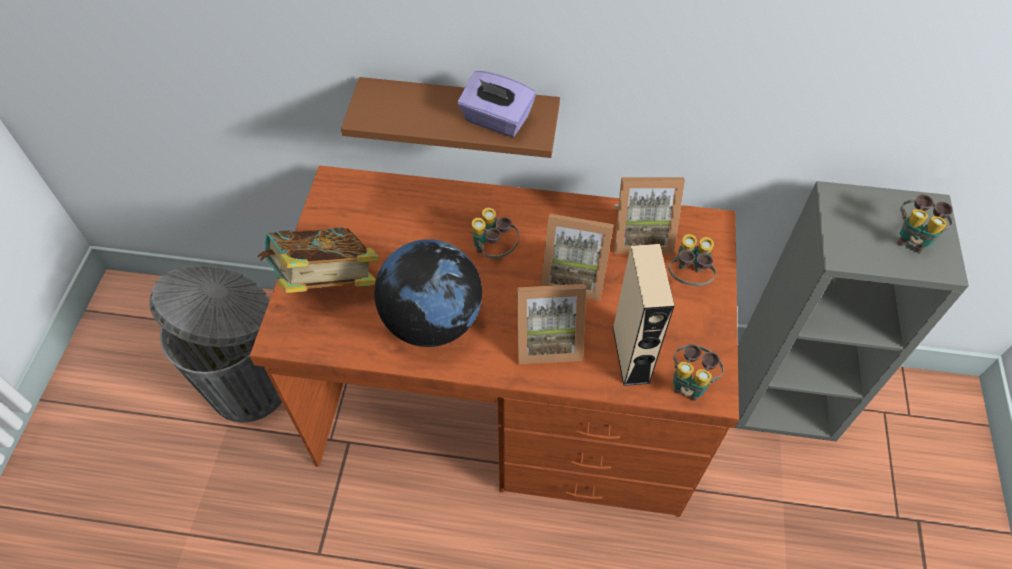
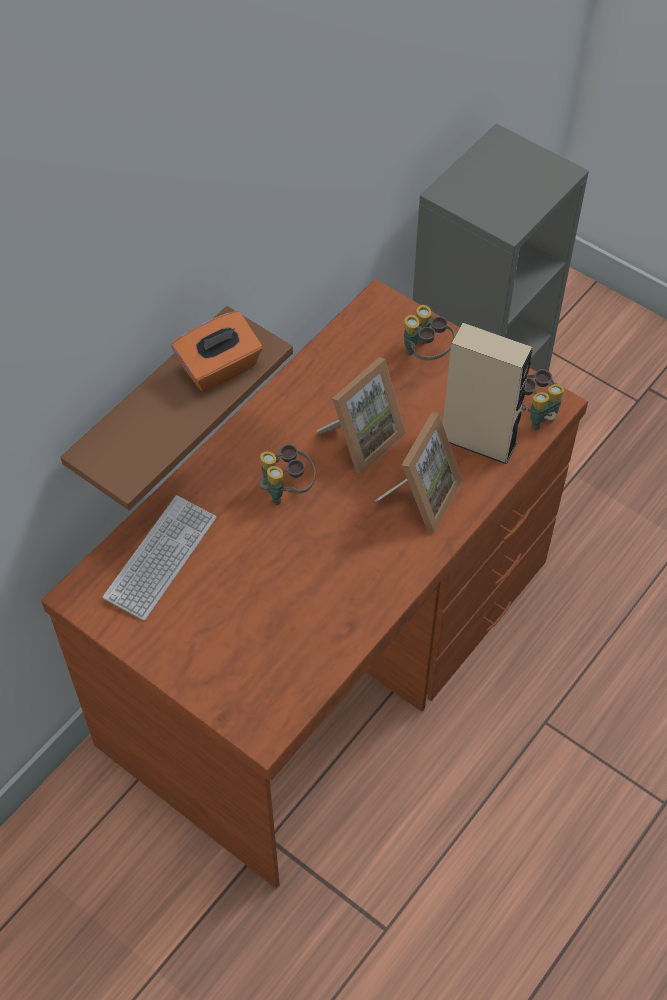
camera: 60 degrees left, 0 degrees up
(252, 384) = (117, 919): grey trash can -> none
(325, 281) = (219, 658): book -> none
(388, 209) = (161, 558): none -> keyboard
(432, 321) = (336, 581): globe -> none
(496, 120) = (220, 368): purple tissue box -> orange tissue box
(641, 234) = (352, 362): picture frame -> none
(912, 238) = (522, 173): binoculars -> none

